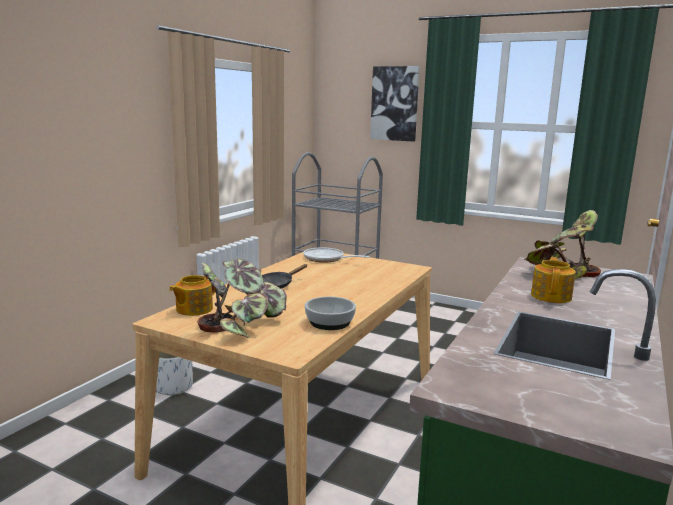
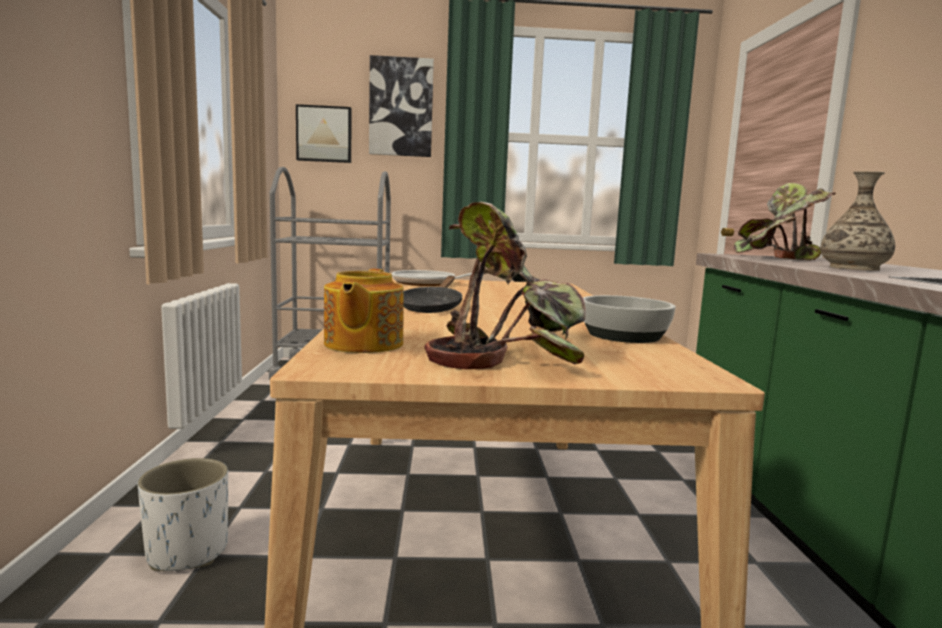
camera: 30 degrees left, 5 degrees down
(342, 124) = (324, 134): none -> picture
(551, 296) = (853, 268): teapot -> vase

